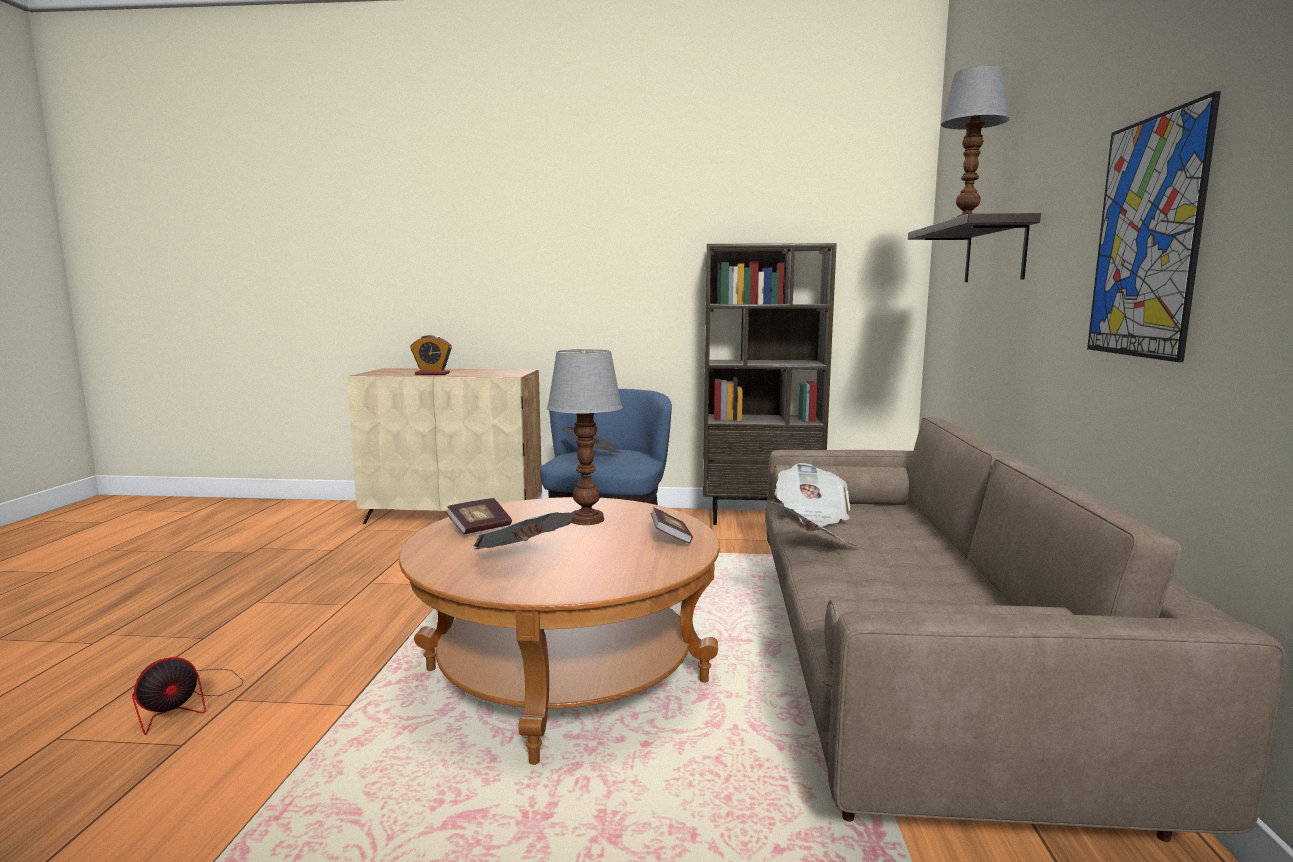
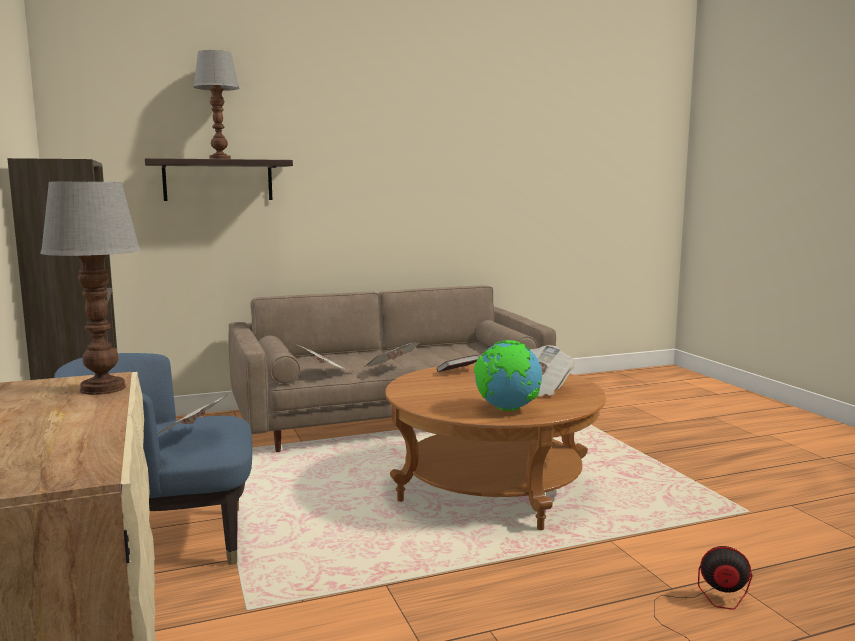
camera: 115 degrees left, 0 degrees up
(432, 374) = (83, 423): alarm clock -> none
(479, 528) = (507, 409): book -> globe
(585, 520) = (450, 391): table lamp -> table lamp (104, 388)
(1147, 238) = (390, 184): picture -> none

